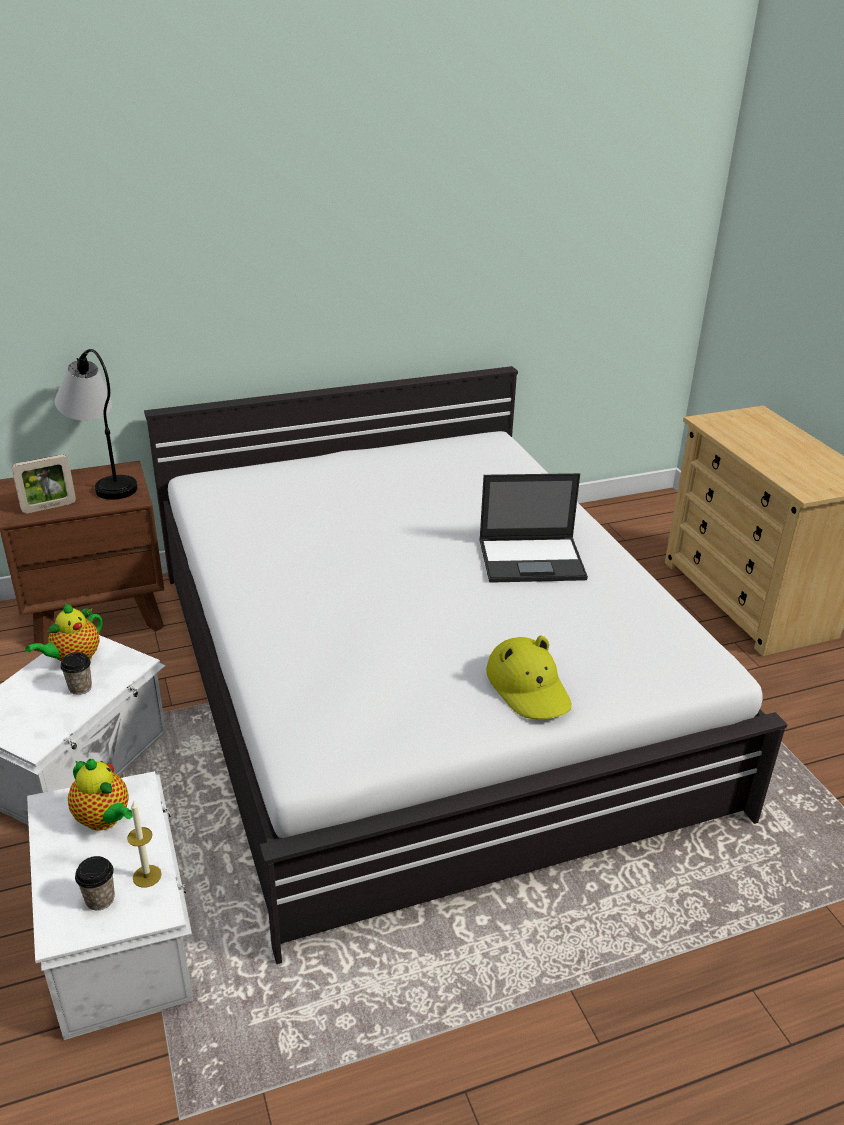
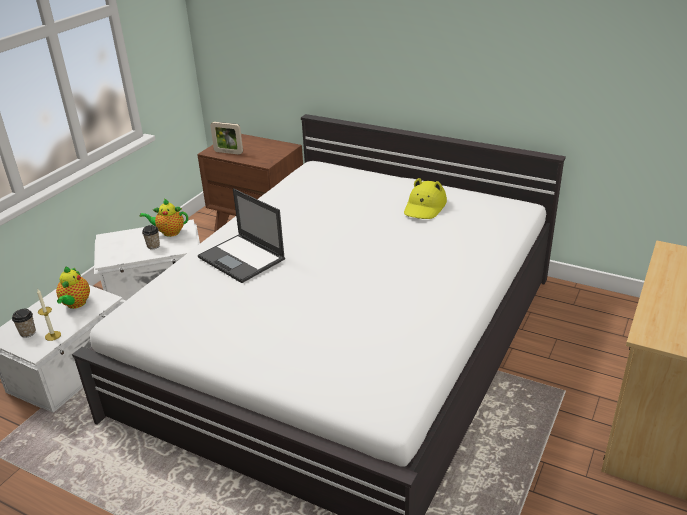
camera: 50 degrees right, 0 degrees up
(104, 479) = (271, 148): table lamp -> none
(529, 687) = (269, 350): yellow hat -> yellow hat (425, 207)
(533, 560) = (404, 287): laptop -> laptop (242, 258)

